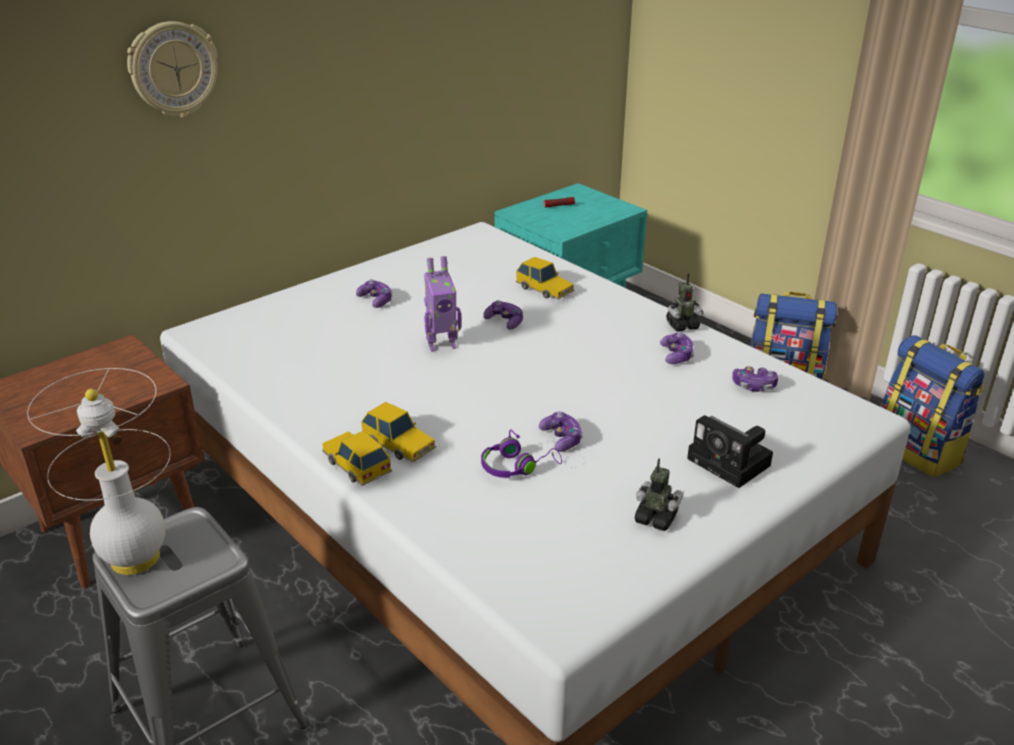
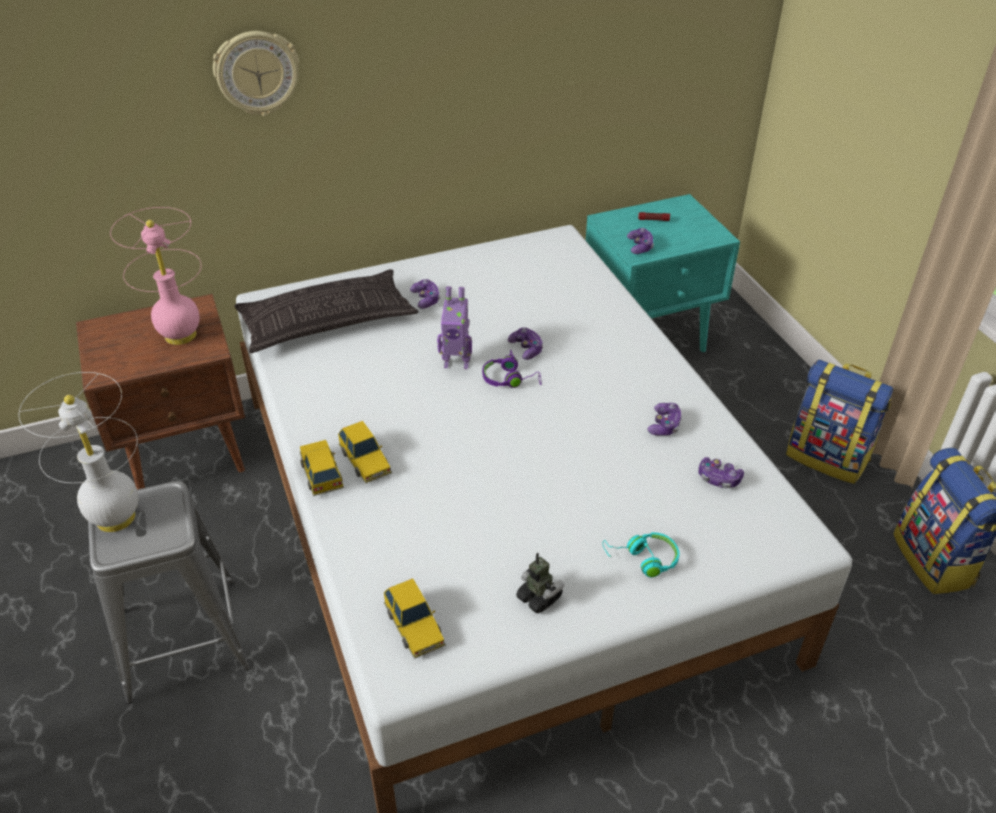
camera: 20 degrees right, 10 degrees up
(117, 376) = (181, 335): none -> pink table lamp
(280, 335) = (327, 321): none -> pillow
(517, 466) = (450, 510): purple headphones -> purple headphones (510, 379)
(544, 289) = (584, 319): toy car -> toy car (415, 626)
(561, 439) = (505, 491): game controller -> game controller (640, 246)
(682, 325) = (691, 391): toy robot -> none
(732, 463) = (643, 559): camera -> turquoise headphones

